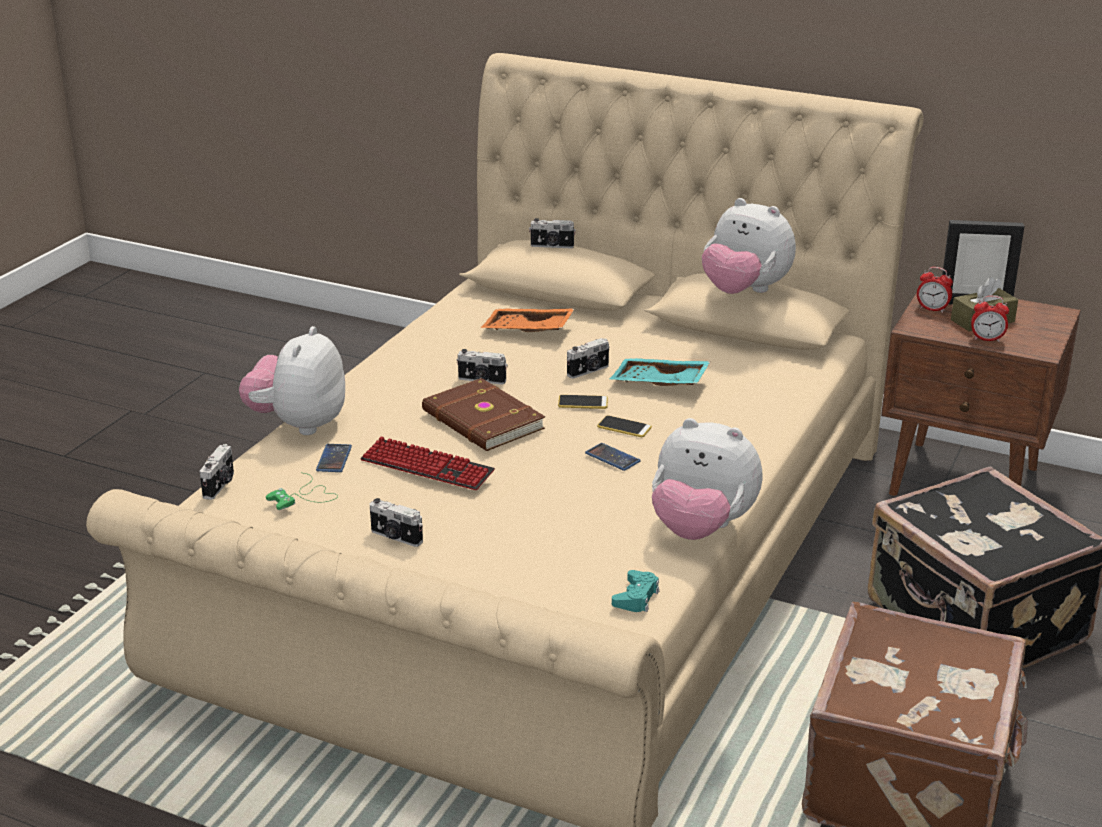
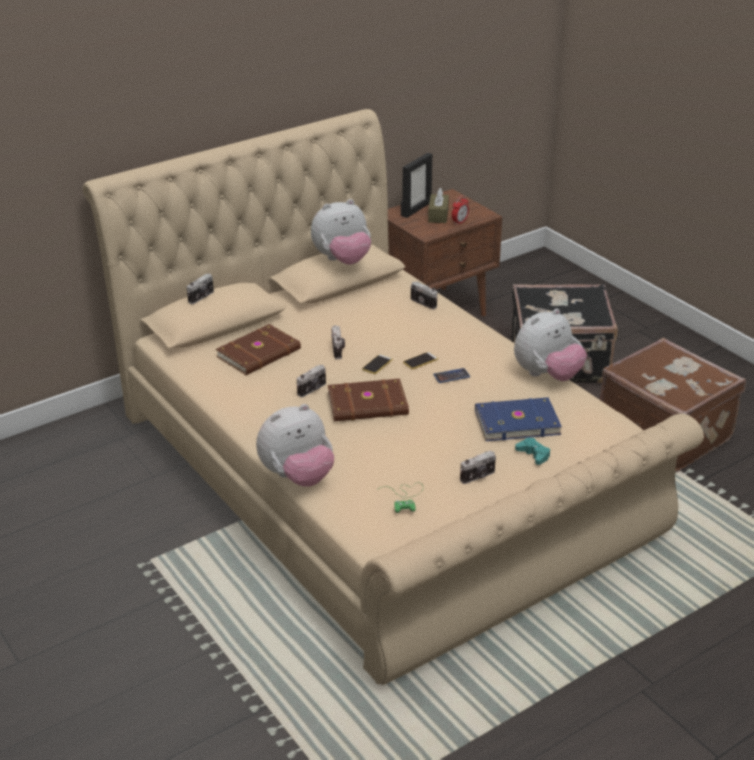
camera: 60 degrees left, 5 degrees up
(220, 485) = (355, 529): camera -> camera (424, 302)
(298, 424) = (297, 477): plush toy -> plush toy turned 75 degrees counterclockwise
(334, 459) = (367, 472): phone -> none
(427, 467) = (409, 440): keyboard -> none
(527, 331) = (260, 353): orange tray -> brown book
(552, 532) = (516, 421): none -> blue book
(636, 597) = (599, 417): turquoise game controller -> turquoise game controller (533, 454)
(659, 383) = (378, 333): turquoise tray -> none
(932, 309) = (411, 222): alarm clock -> none

